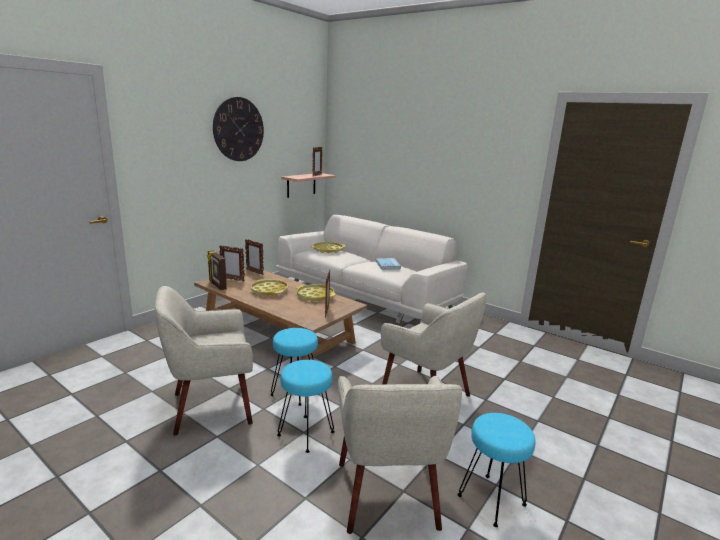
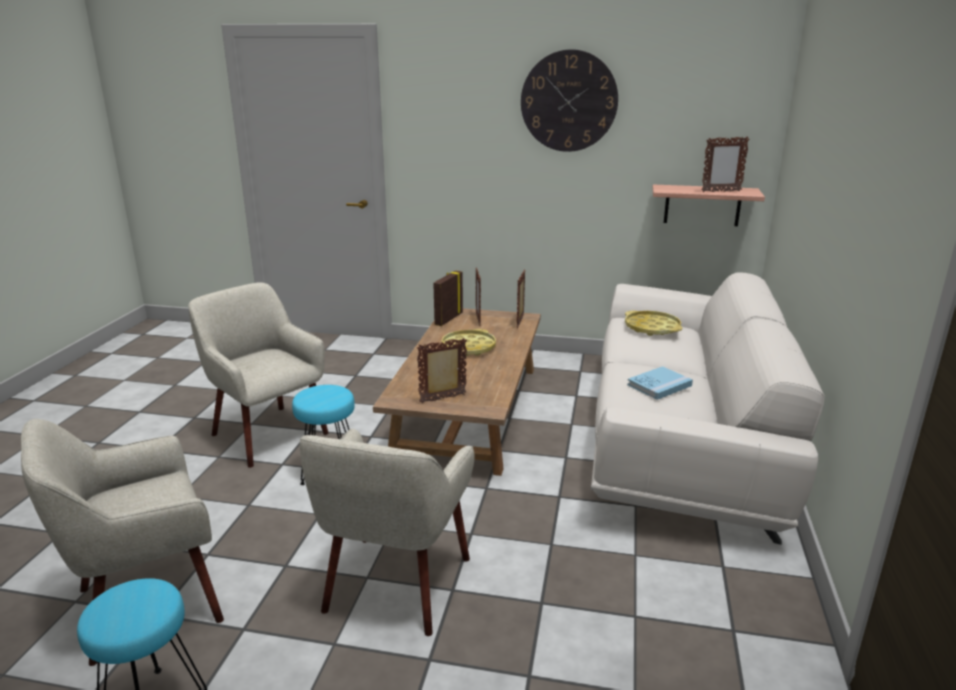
camera: 65 degrees right, 5 degrees up
(305, 433) = (247, 507): turquoise stool -> none
(315, 296) = (489, 377): yellow tray -> none

